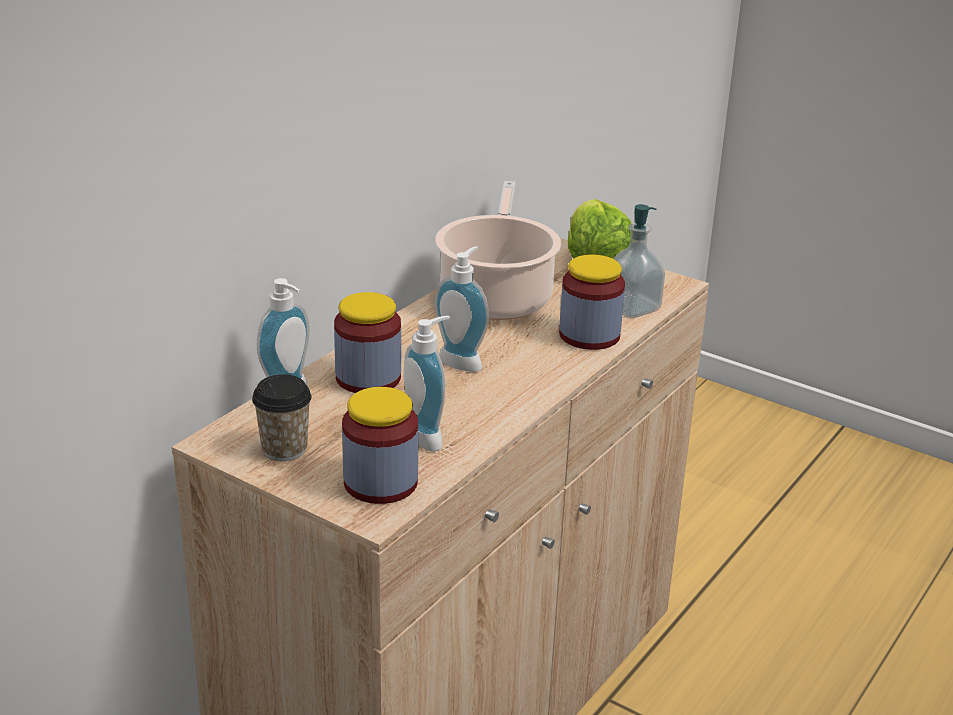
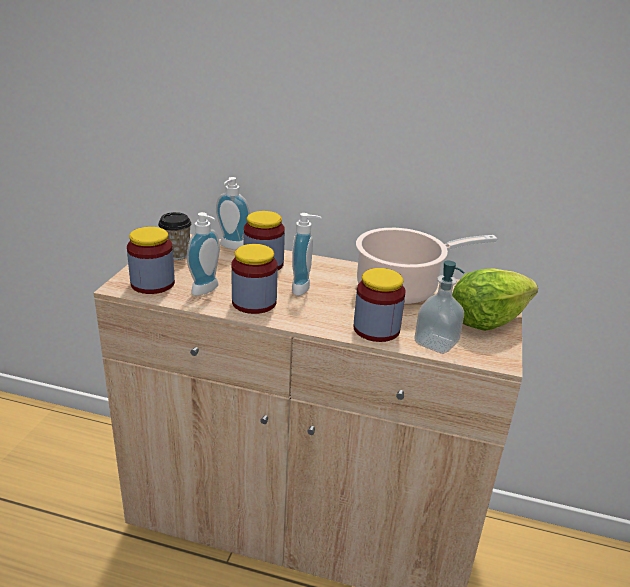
camera: 70 degrees right, 0 degrees up
(484, 405) = (254, 302): none -> jar

